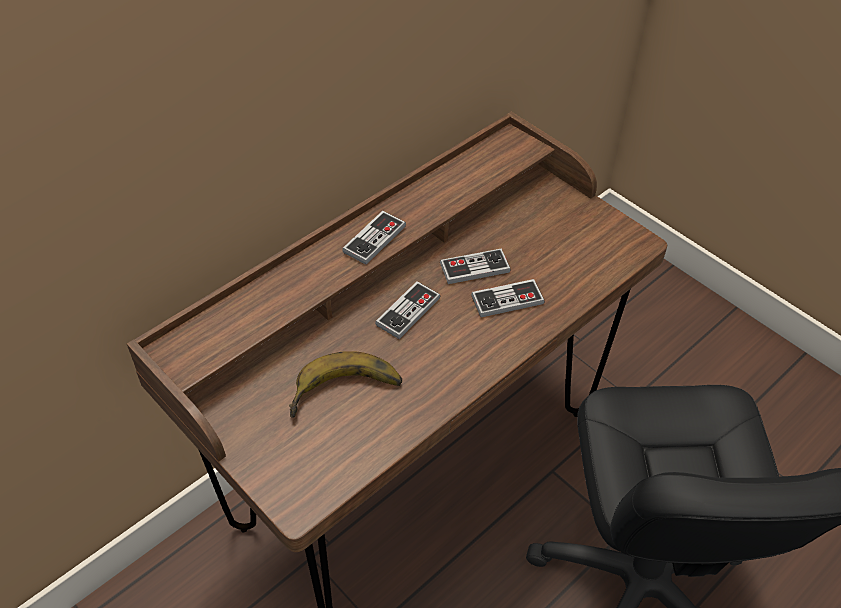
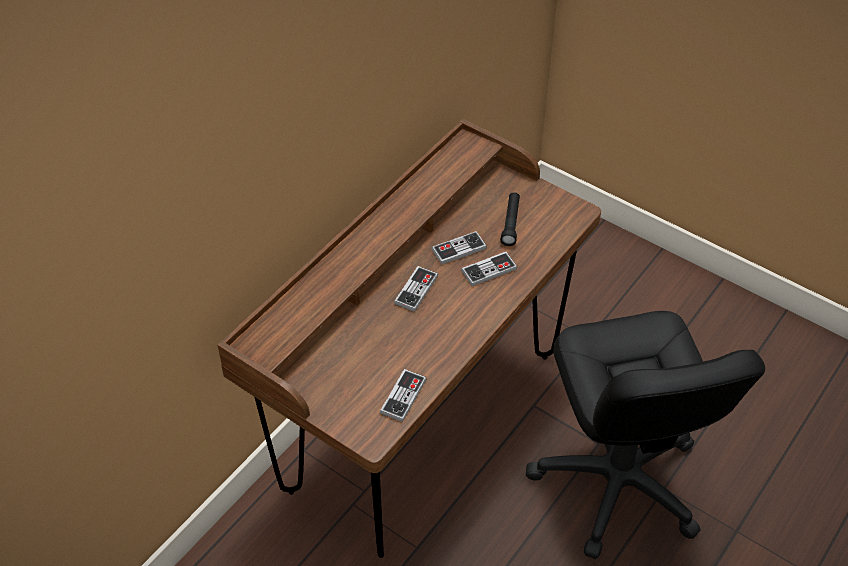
camera: 10 degrees left, 0 degrees up
(346, 395) = (386, 358): banana -> none
(374, 239) = (380, 238): game controller -> game controller (403, 396)
(547, 245) = (510, 223): none -> black flashlight

